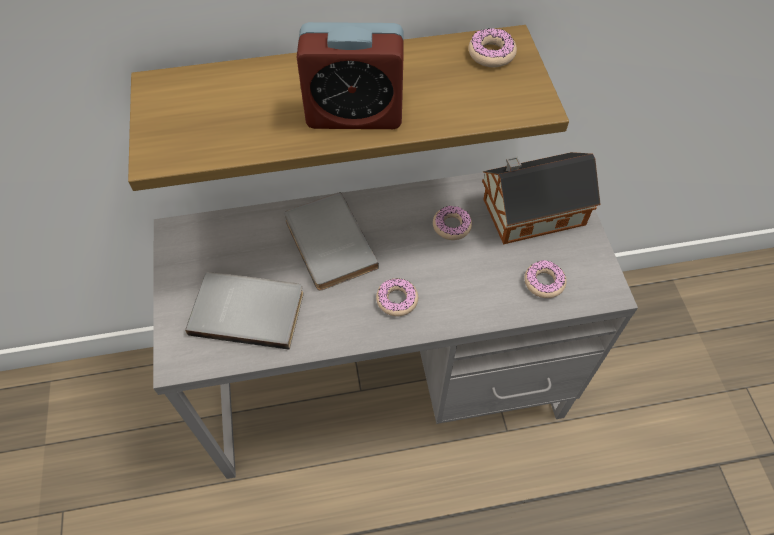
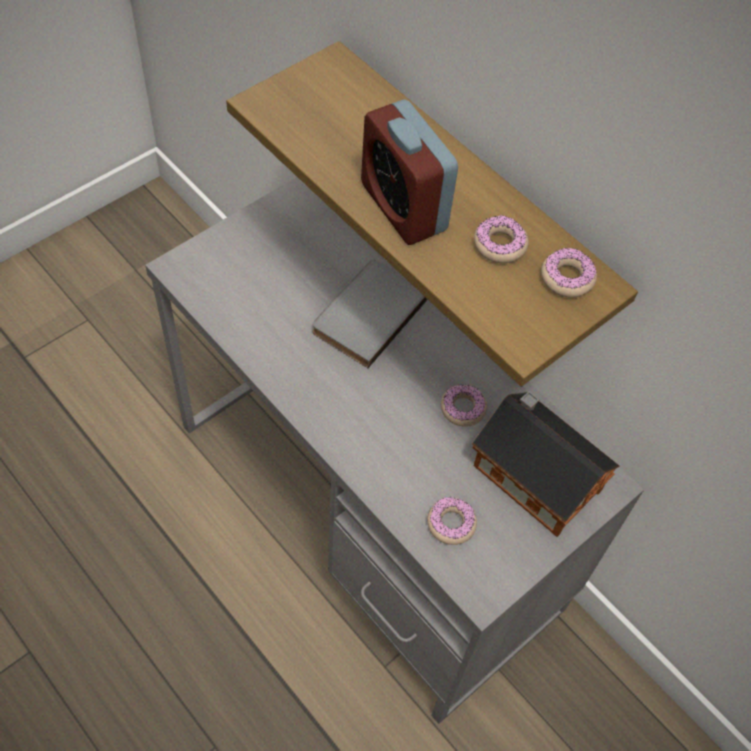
camera: 55 degrees right, 0 degrees up
(248, 309) = (258, 289): grey book -> none
(397, 300) = (343, 400): donut -> donut (499, 245)

